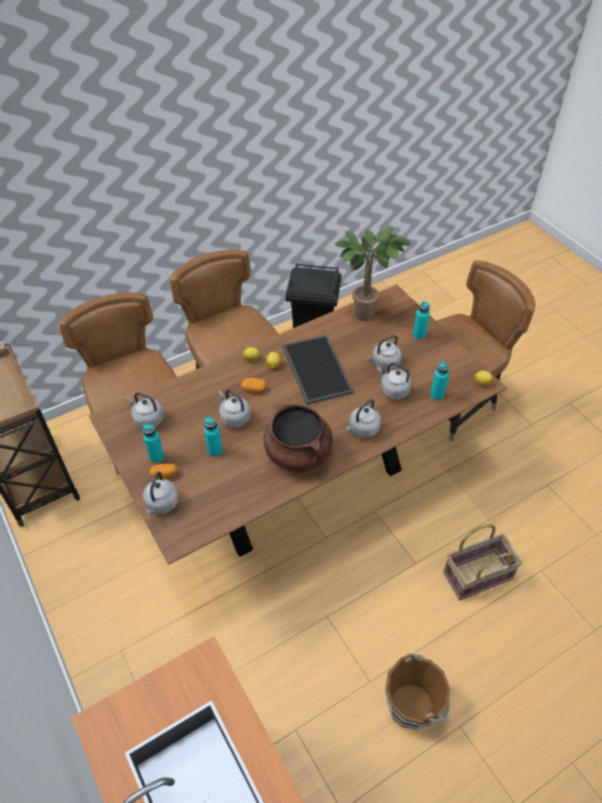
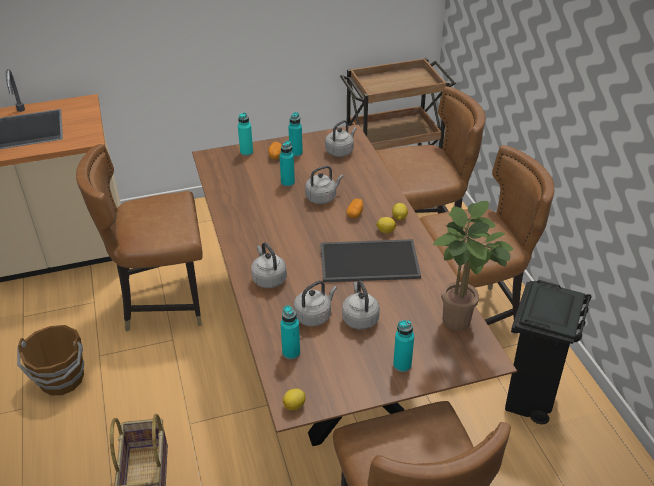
camera: 105 degrees right, 10 degrees down
(161, 504) = (246, 152): grey kettle -> turquoise bottle
(277, 649) = (163, 302): none -> brown chair
(298, 454) = (259, 229): brown cooking pot -> none

